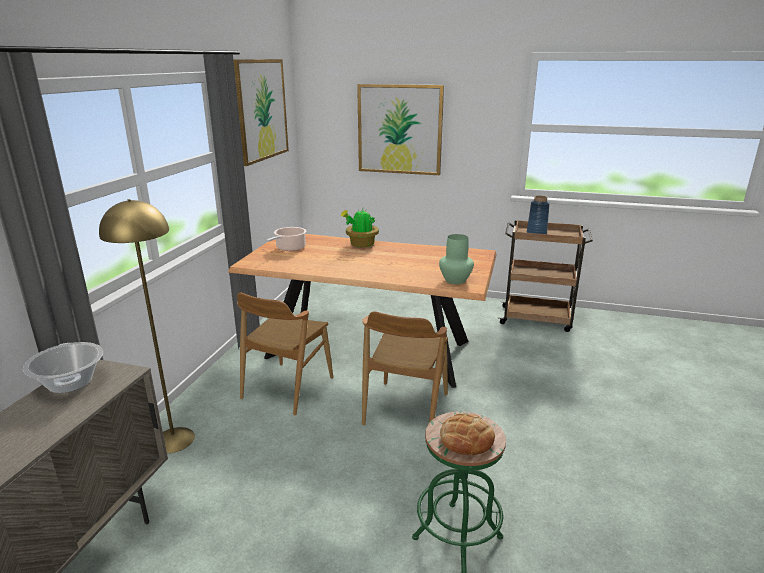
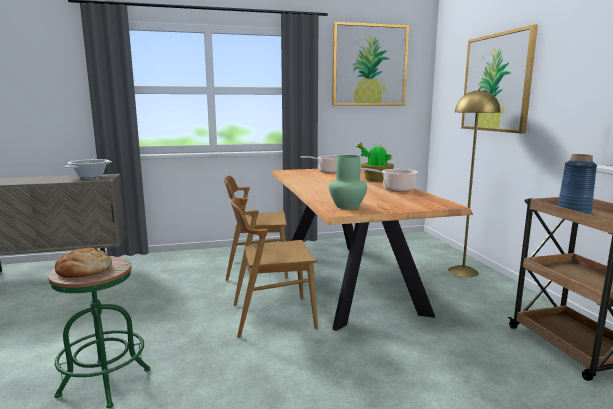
camera: 60 degrees right, 10 degrees down
(174, 439) = (173, 259): yellow floor lamp -> yellow floor lamp (463, 271)
(411, 250) = (396, 189): none -> cooking pot

